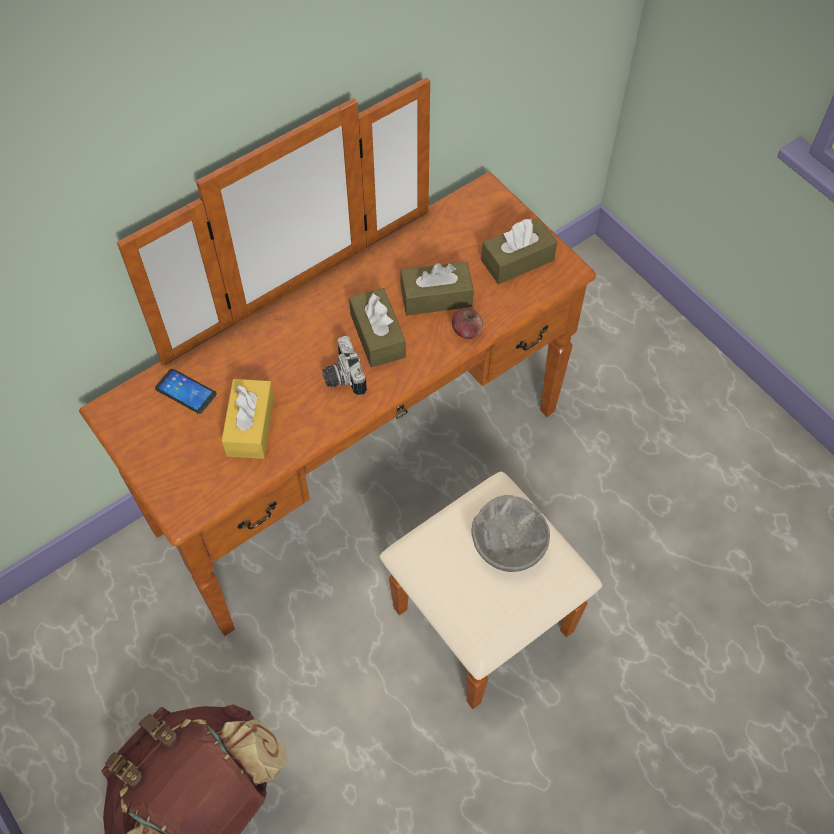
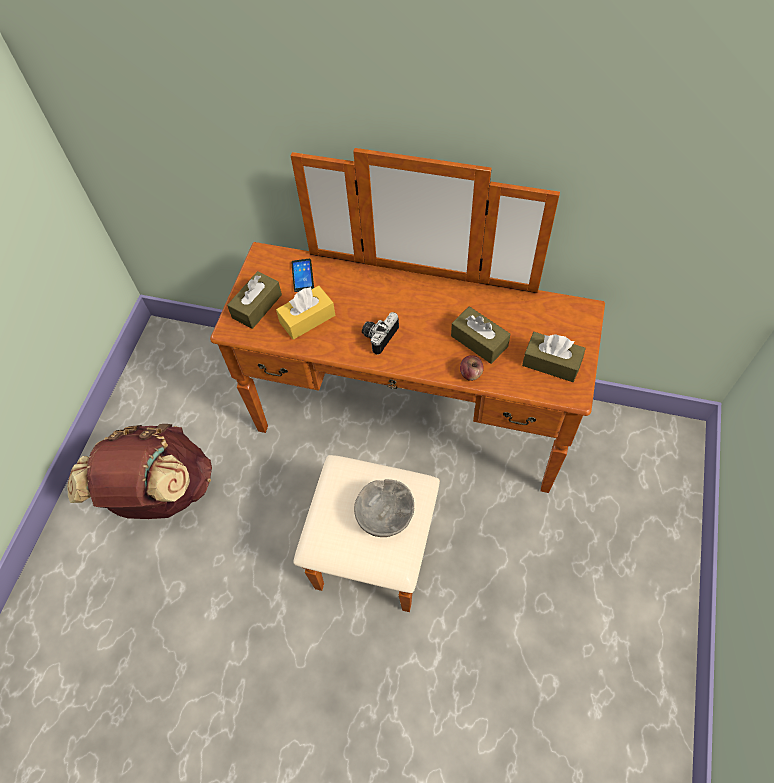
camera: 55 degrees right, 0 degrees up
(377, 336) = (422, 332): brown tissue box -> brown tissue box (257, 306)

